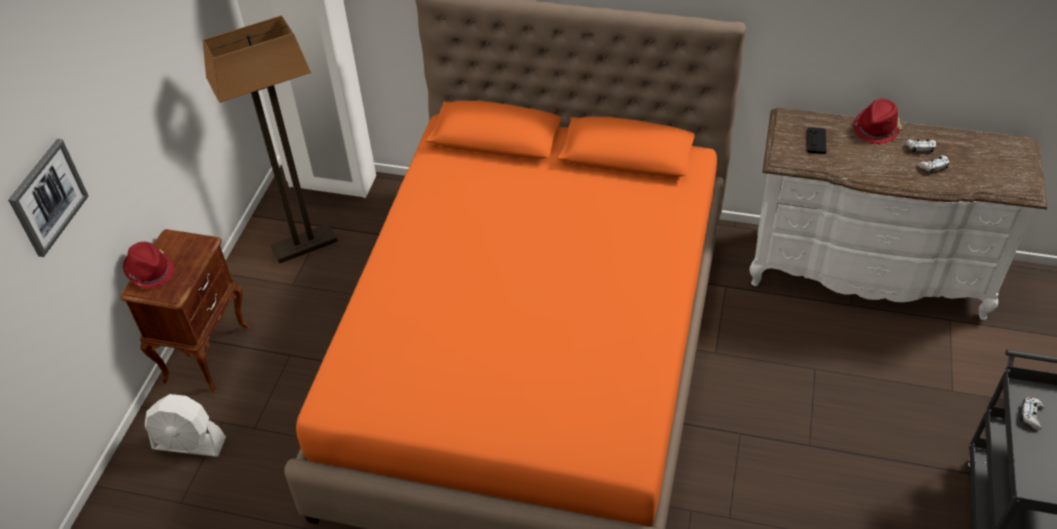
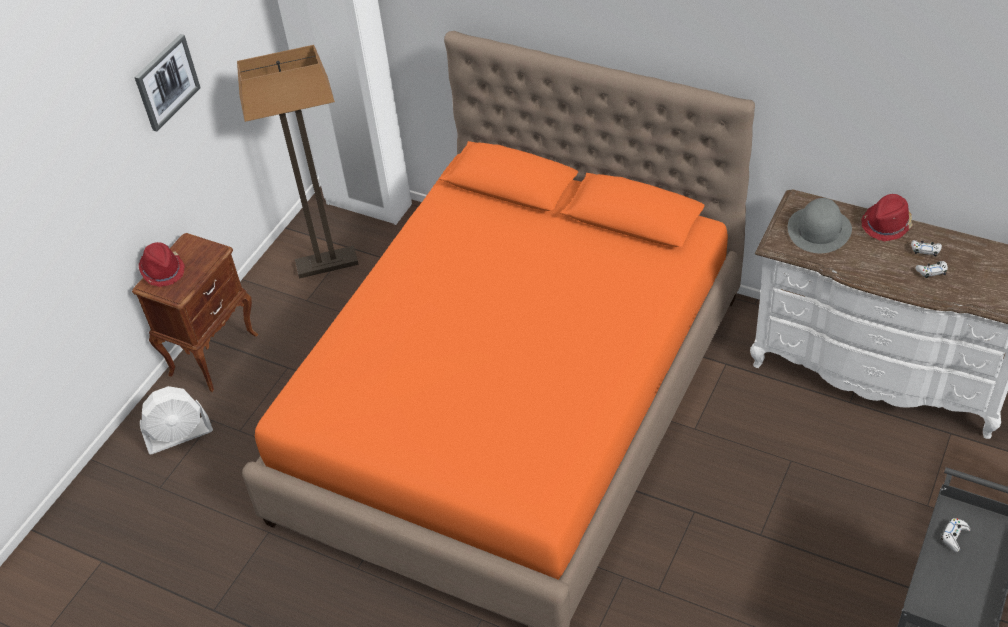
camera: 15 degrees right, 0 degrees up
(47, 197) = (69, 193): picture -> picture (166, 82)
(189, 443) = (179, 435): white fan -> white fan turned 45 degrees counterclockwise
(816, 141) = (819, 229): black game controller -> grey hat

